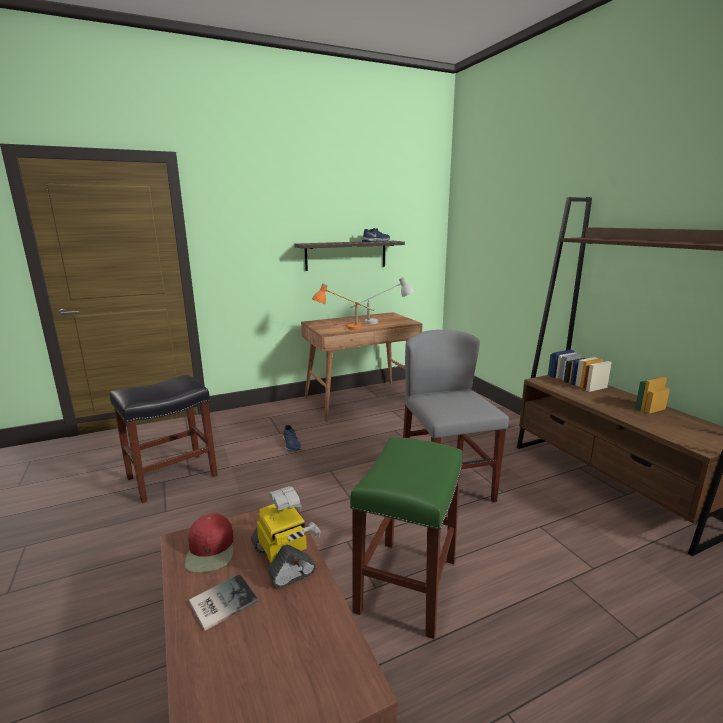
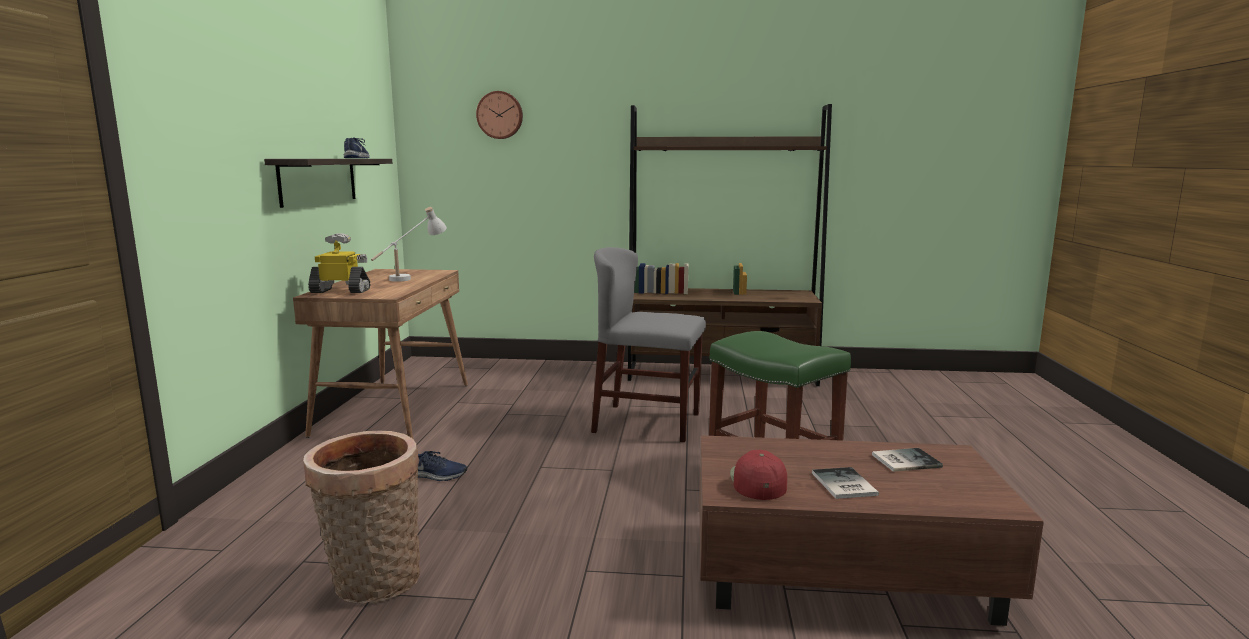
camera: 60 degrees left, 5 degrees down
(171, 477) = (373, 584): black stool -> basket
(211, 550) = (757, 481): red cap -> red cap turned 105 degrees counterclockwise
(284, 559) = (800, 452): toy robot -> toy robot (341, 291)
(304, 638) = (903, 460): none -> book
(344, 329) = (400, 290): orange table lamp -> none
(499, 207) = (500, 115): none -> wall clock

